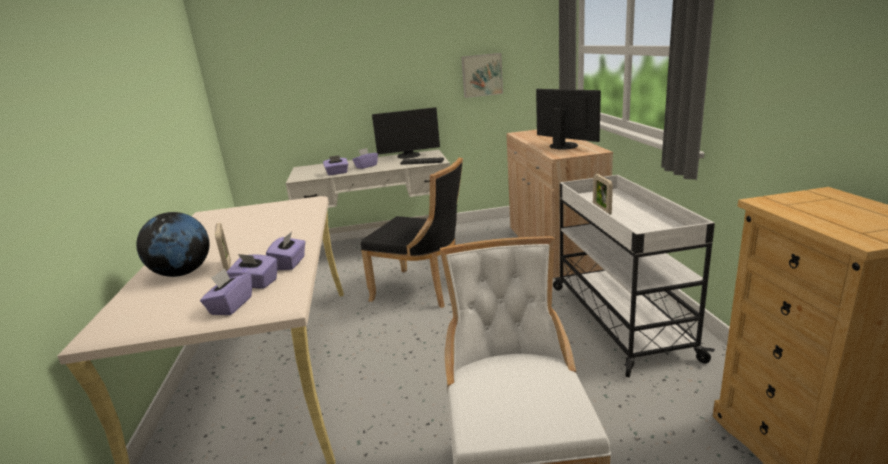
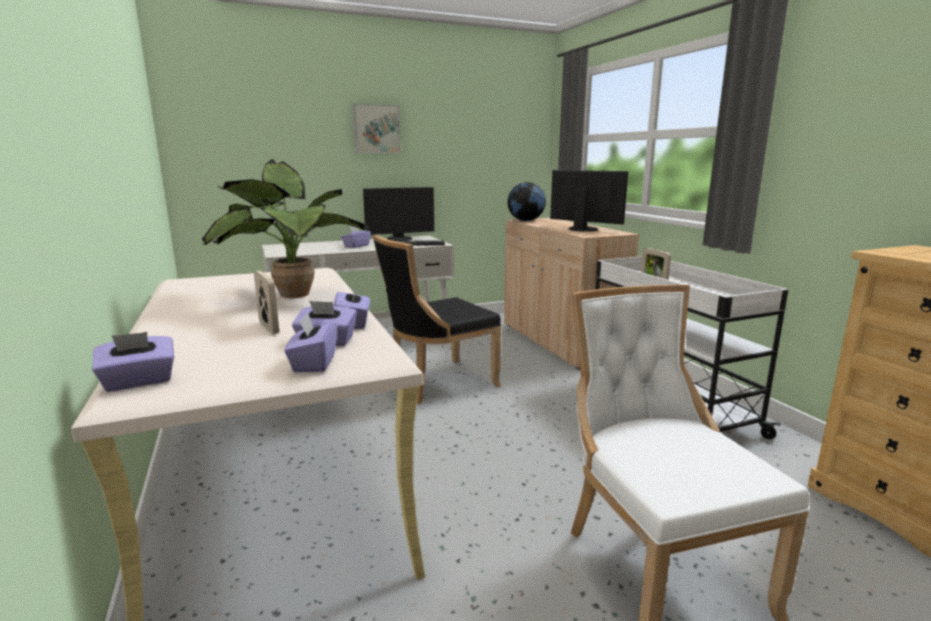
camera: 15 degrees left, 5 degrees down
(182, 273) = (206, 334): globe -> globe (525, 221)
(268, 231) = (291, 296): none -> potted plant
(337, 173) = (325, 250): purple tissue box -> purple tissue box (139, 382)
(423, 290) = (437, 383): black chair -> black chair turned 135 degrees clockwise
(481, 75) = (477, 159): picture -> picture (376, 129)

